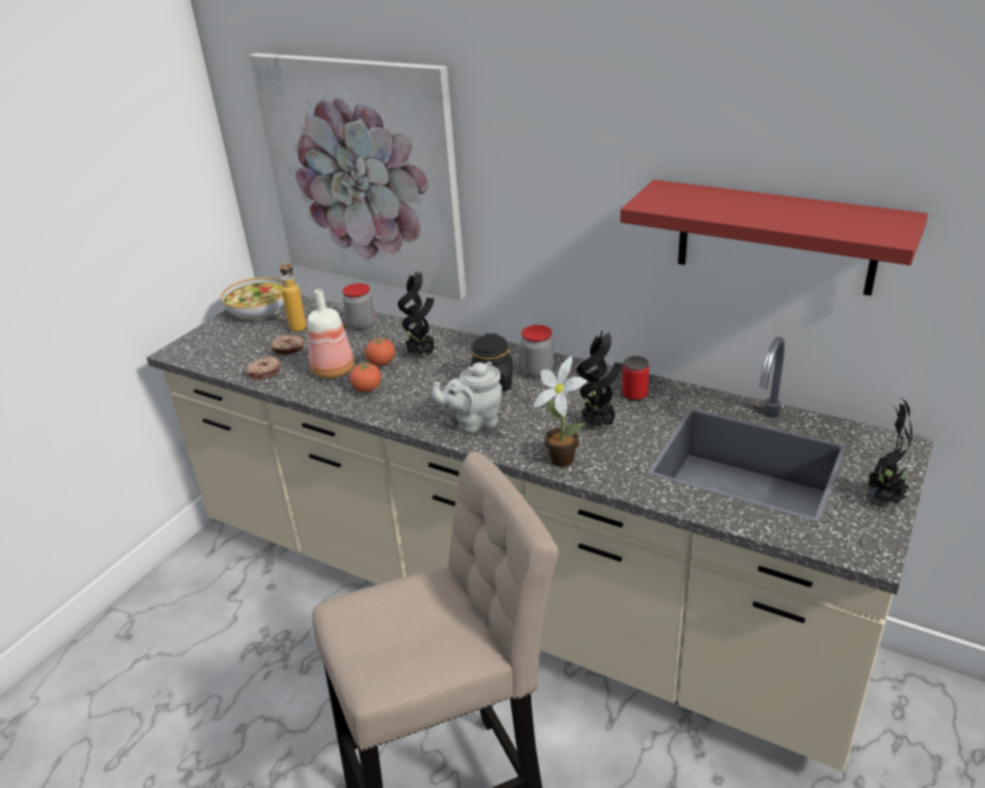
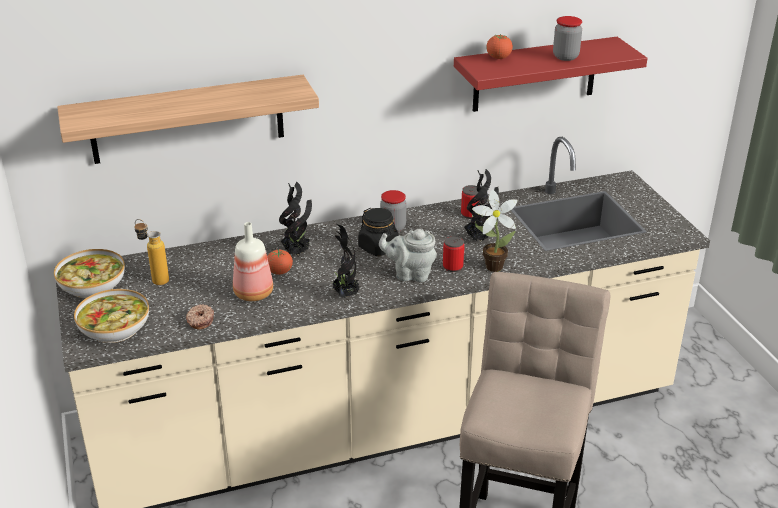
camera: 50 degrees left, 0 degrees up
(213, 347) = (114, 328): none -> bowl
(288, 349) = (185, 298): donut -> none
(361, 325) = (210, 256): jar -> jar (565, 57)
(363, 175) = (187, 119): picture -> shelf
(367, 389) = (303, 292): tomato -> tomato (498, 58)
(473, 422) = (410, 274): grey teapot -> grey teapot turned 75 degrees clockwise
(523, 437) = (453, 267): none -> can
(882, 498) = (653, 207): potted plant -> potted plant (345, 295)

